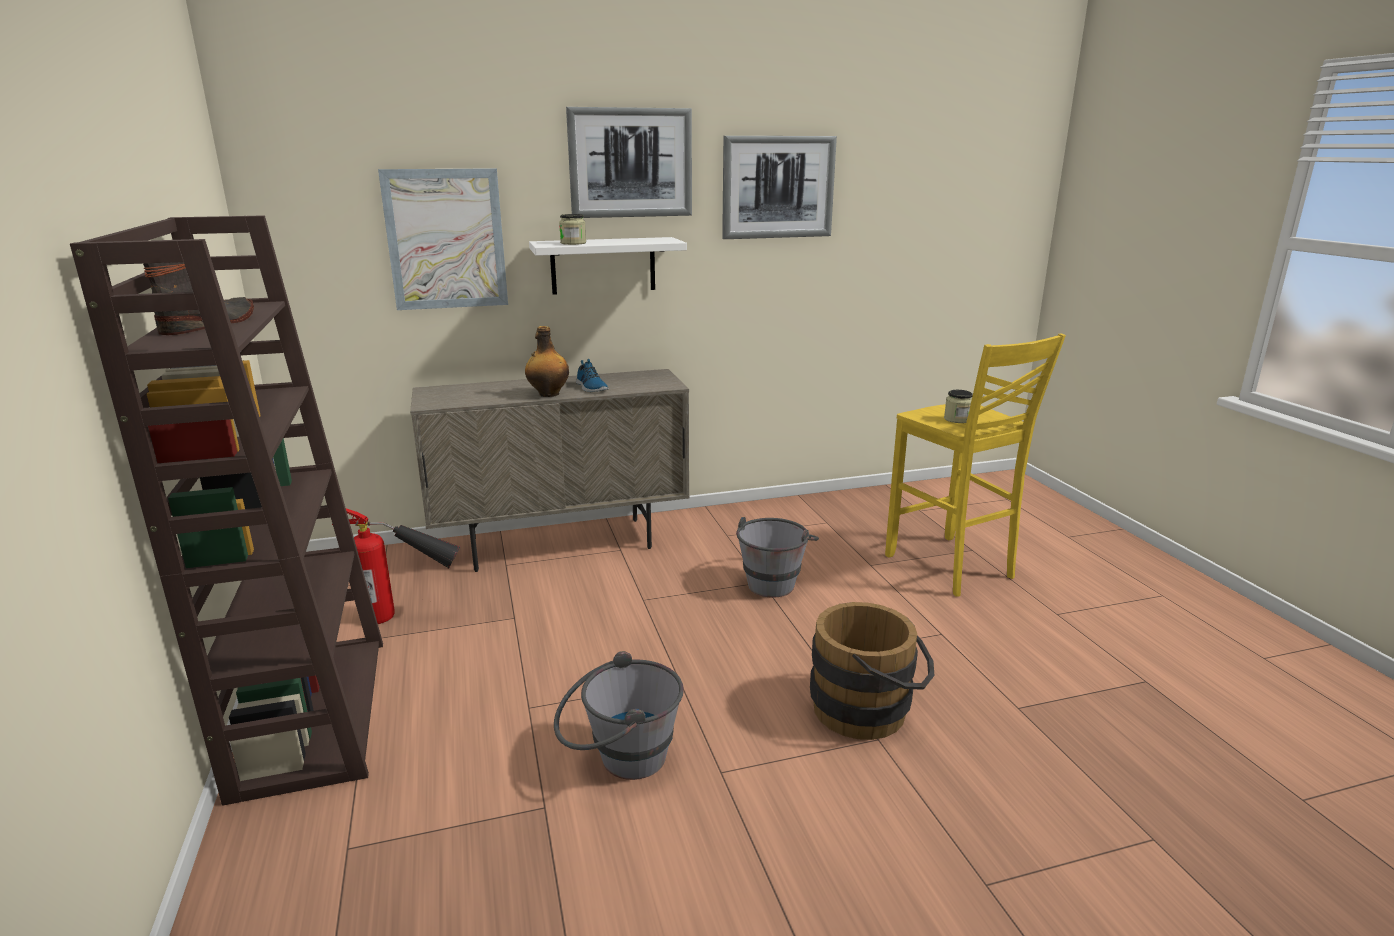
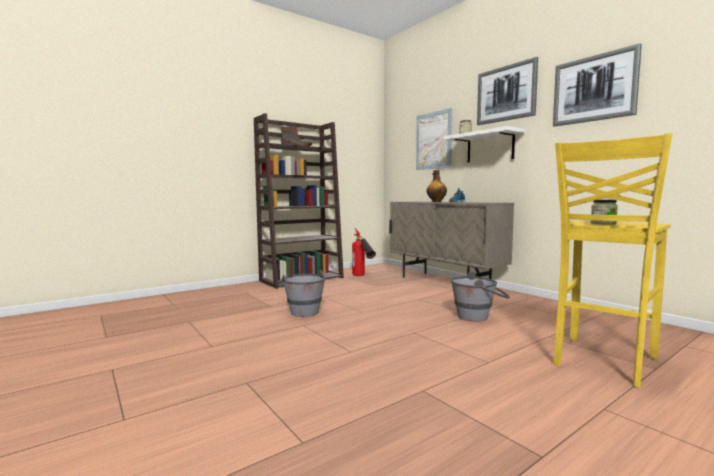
camera: 70 degrees right, 15 degrees down
(869, 710) = (374, 347): brown bucket -> none

